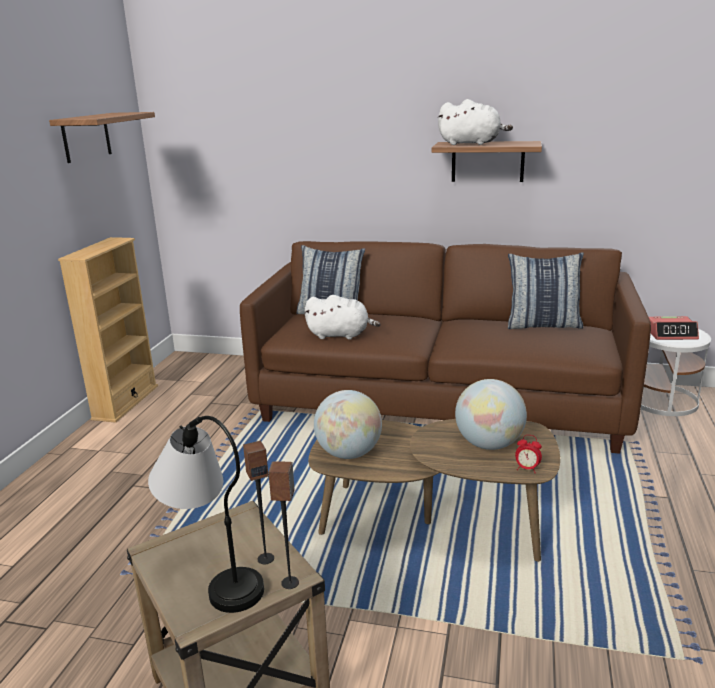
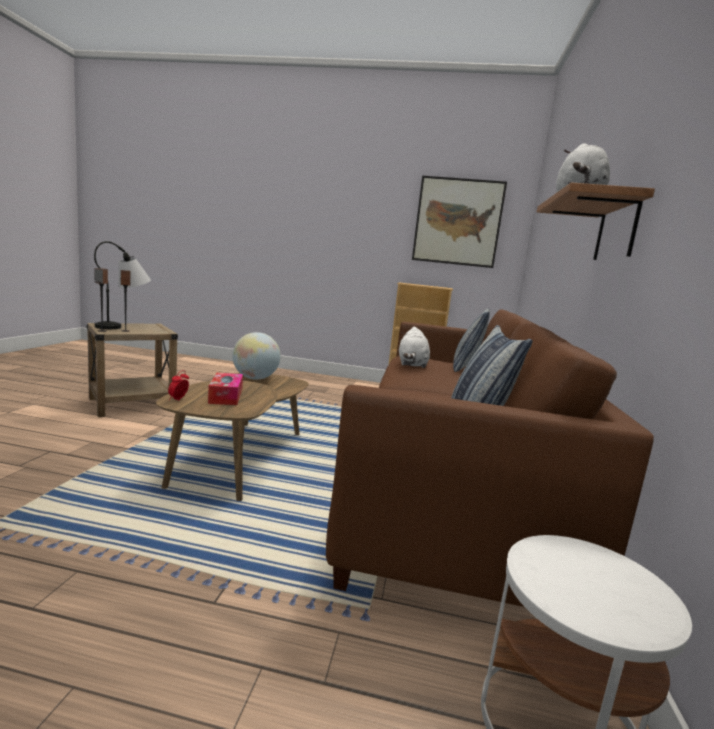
camera: 85 degrees right, 10 degrees down
(86, 137) = (457, 222): shelf -> picture
(489, 444) = (226, 396): globe -> tissue box
(671, 334) = (581, 574): alarm clock -> none

